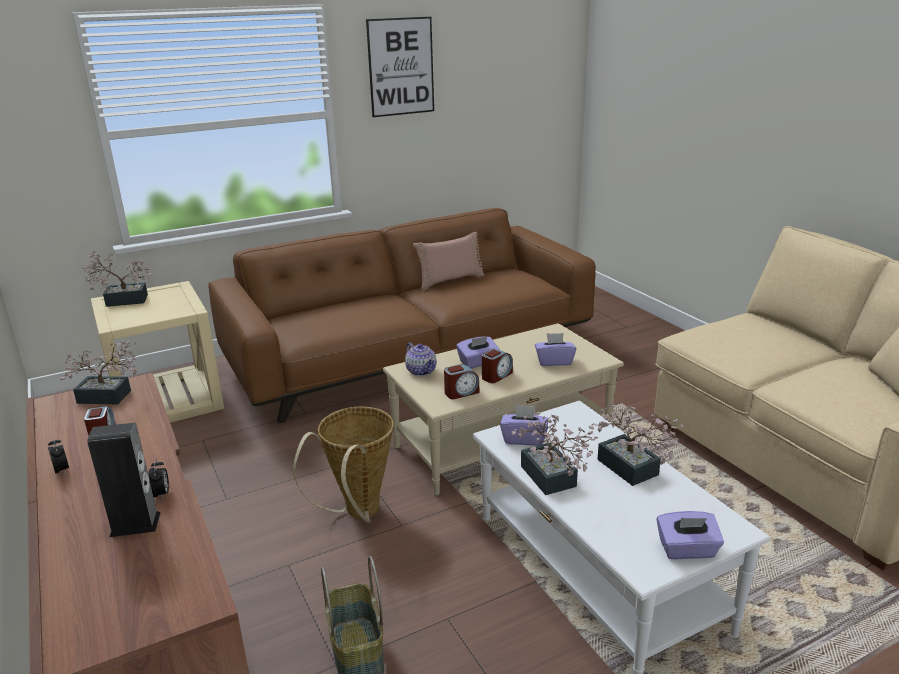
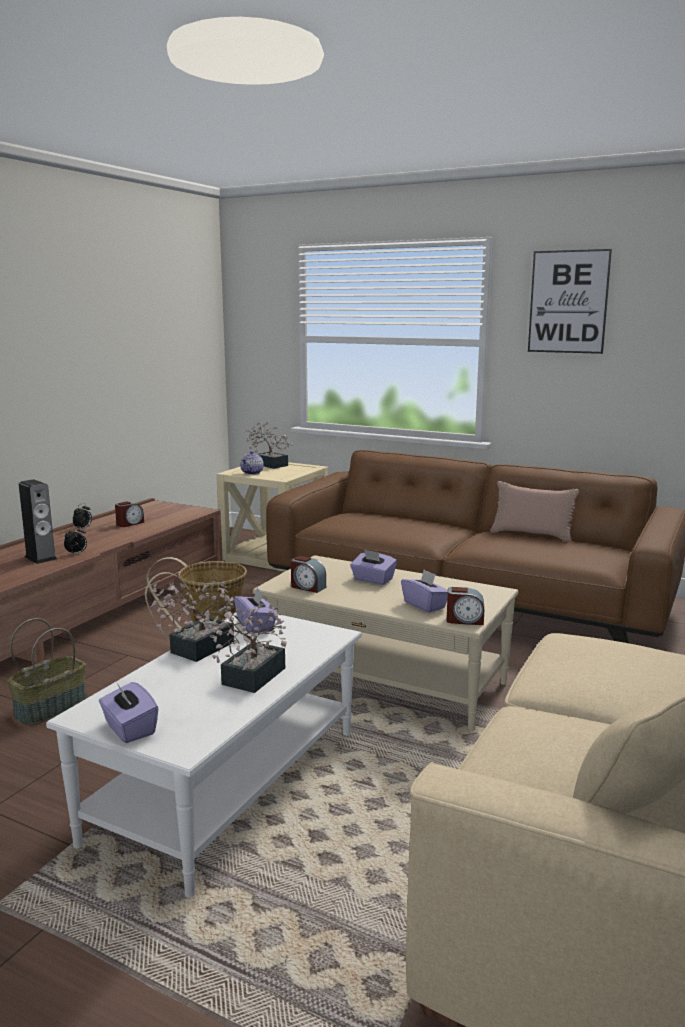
camera: 55 degrees right, 10 degrees down
(109, 397) = (176, 511): potted plant -> none
(421, 371) = (326, 566): teapot -> teapot (252, 473)
(496, 376) = (358, 591): alarm clock -> alarm clock (465, 620)

